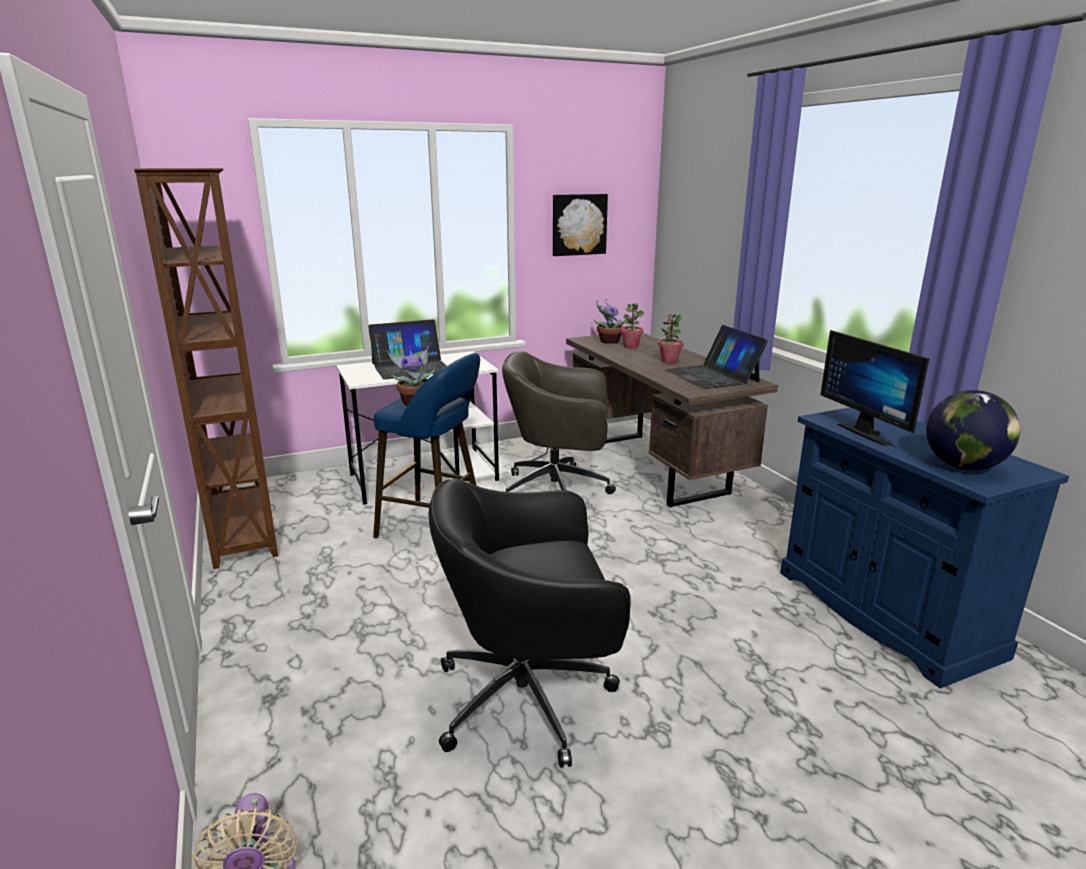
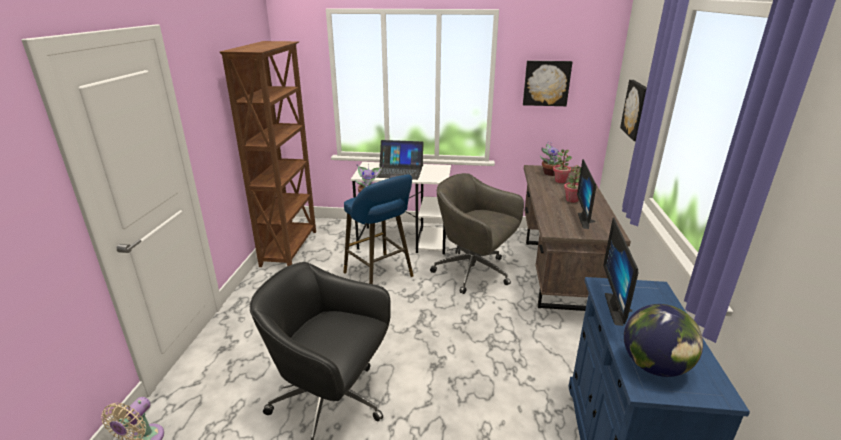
camera: 30 degrees right, 5 degrees up
(711, 241) = (636, 109): none -> picture
(712, 376) = (587, 220): laptop -> monitor

